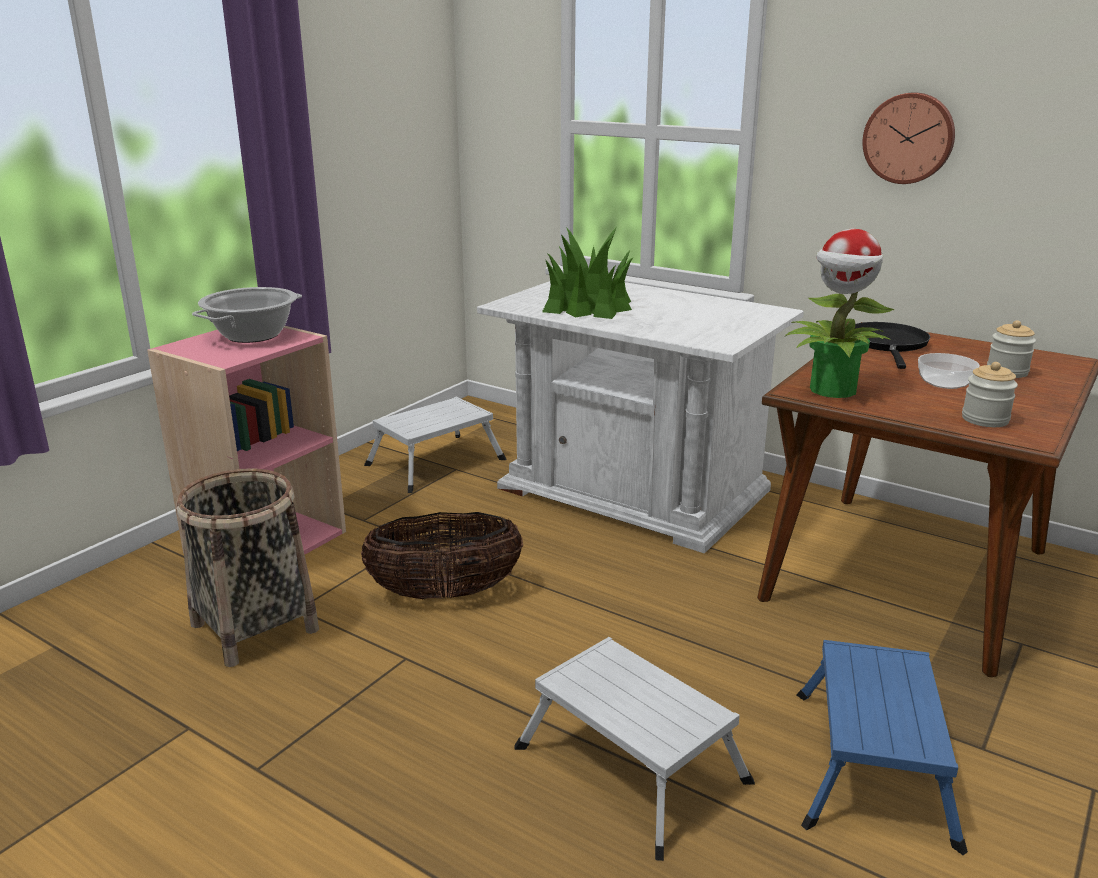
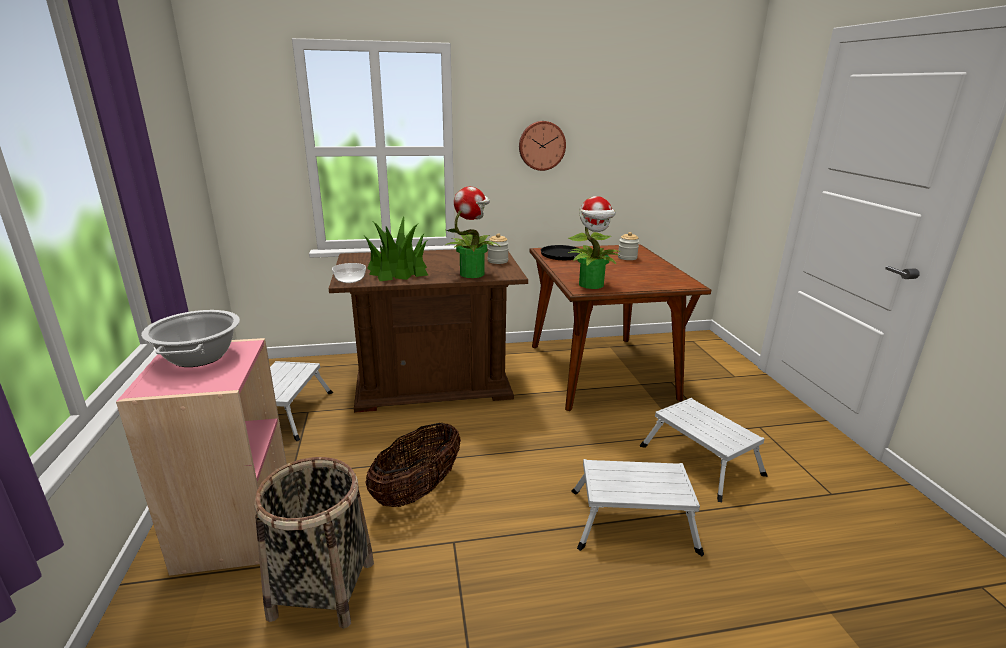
camera: 45 degrees left, 0 degrees up
(633, 490) = (433, 380): white cabinet -> brown cabinet
(670, 330) = (472, 273): none -> potted plant
(872, 764) = (700, 459): blue step ladder -> white step ladder
(943, 383) = (619, 269): bowl -> bowl (349, 280)
(985, 419) = (663, 281): jar -> jar (497, 261)

